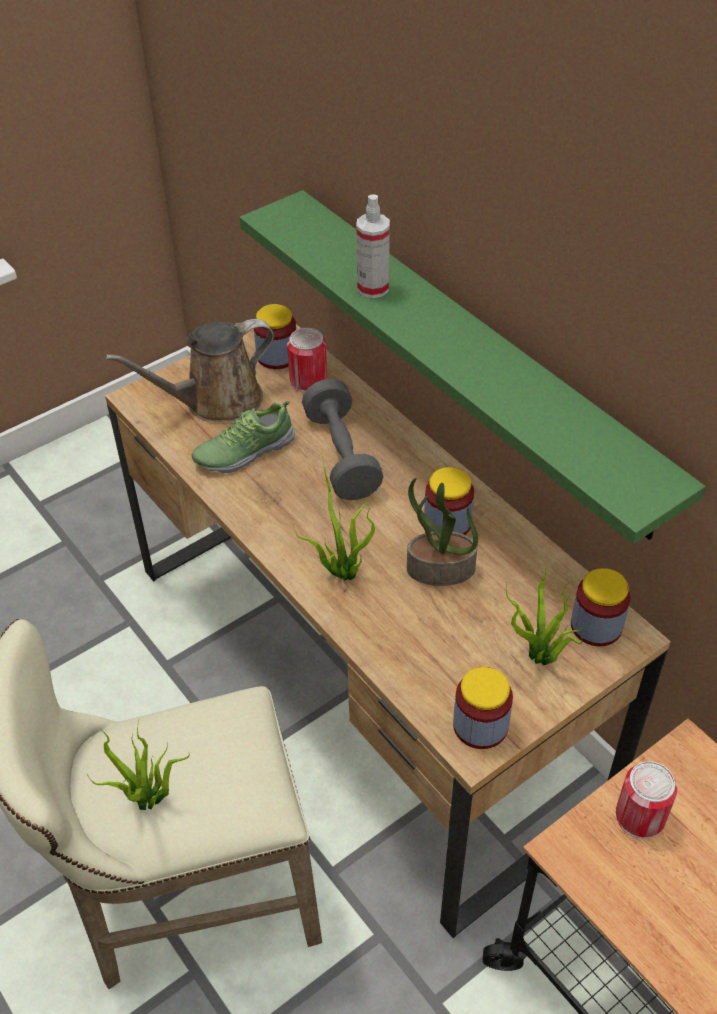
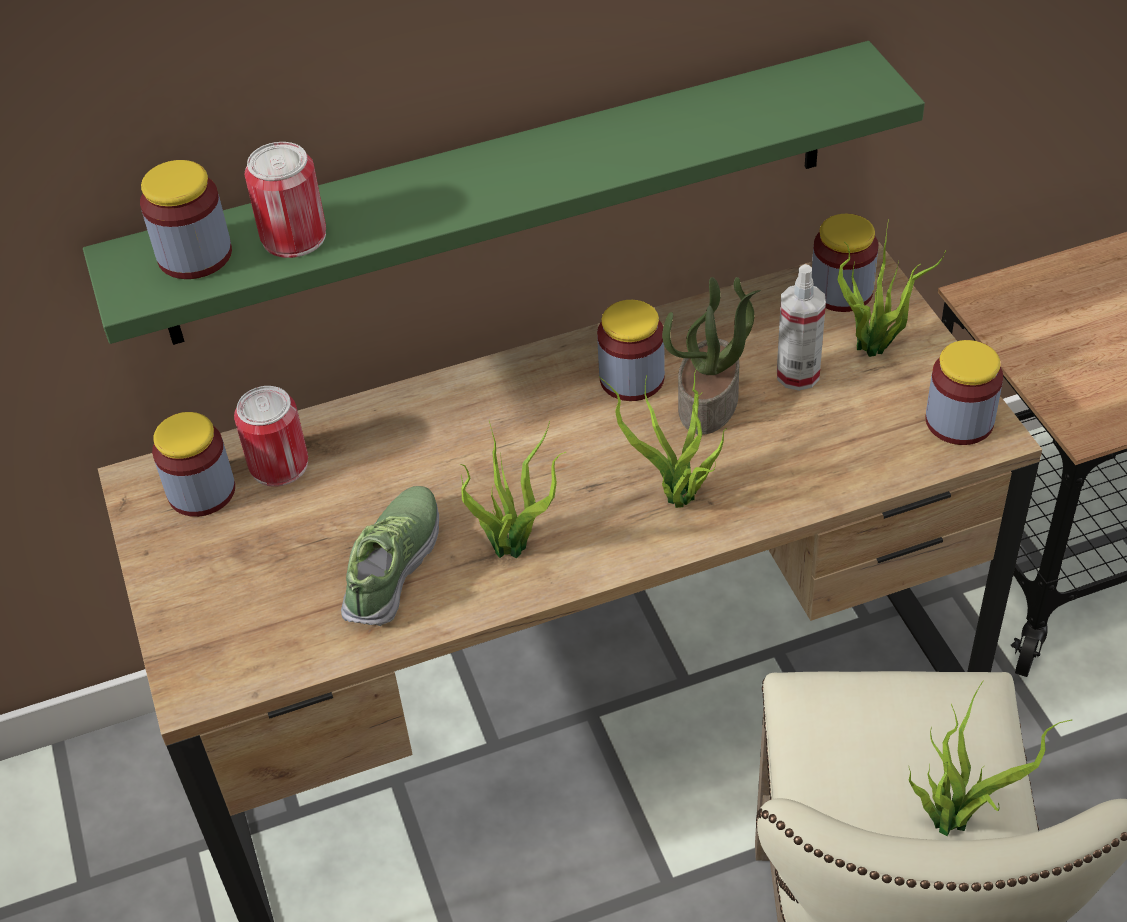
camera: 70 degrees left, 0 degrees up
(216, 401) = (263, 583): brown watering can -> none
(244, 451) = (394, 566): shoe -> shoe turned 150 degrees counterclockwise
(275, 501) = (515, 546): none -> potted plant
(309, 229) = (195, 255): none -> jar
(341, 456) = (459, 458): grey dumbbell -> none
(373, 288) = (379, 215): spray bottle -> spray bottle (797, 375)
(640, 816) = (1055, 358): can -> can (294, 237)

